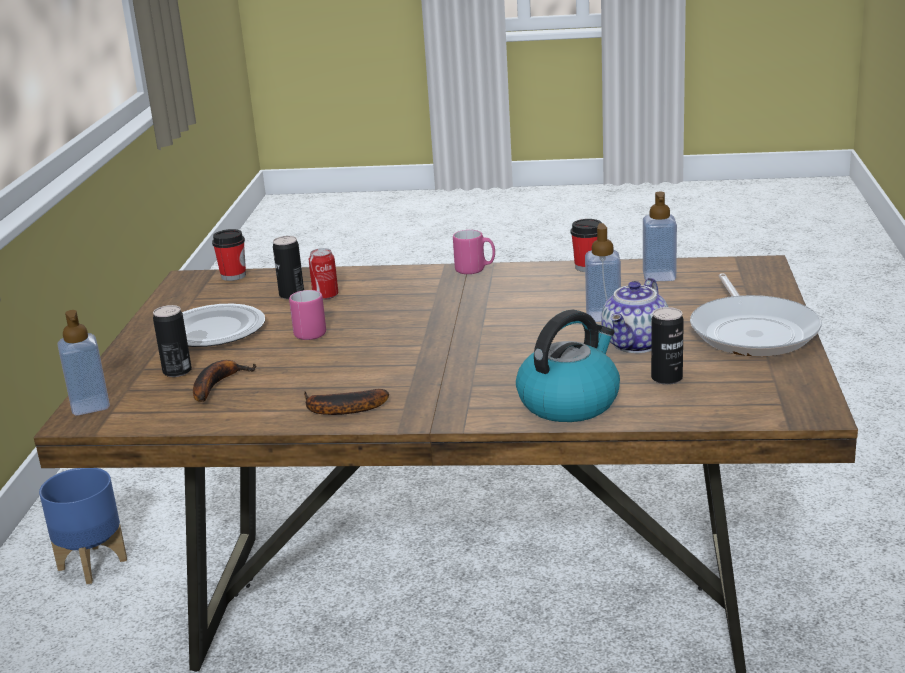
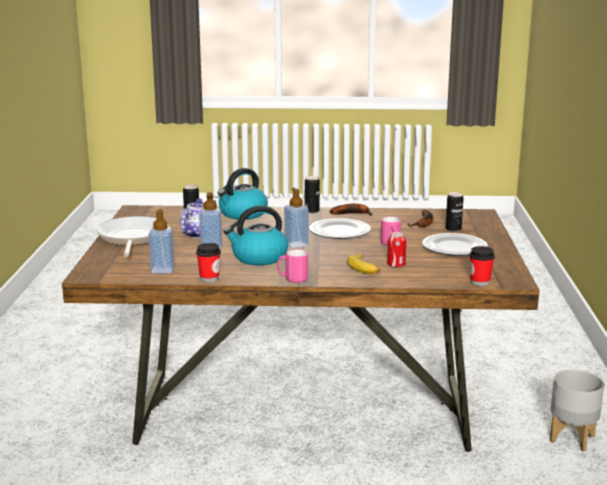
camera: 175 degrees right, 5 degrees down
(90, 406) = (482, 217): soap dispenser -> soap dispenser (296, 244)
(91, 564) = (573, 439): blue planter -> grey planter
(291, 295) = (421, 267): can -> can (312, 211)
(373, 289) = (364, 268): none -> banana
(382, 359) = (340, 231): none -> plate
(524, 300) = (258, 258): none -> kettle

